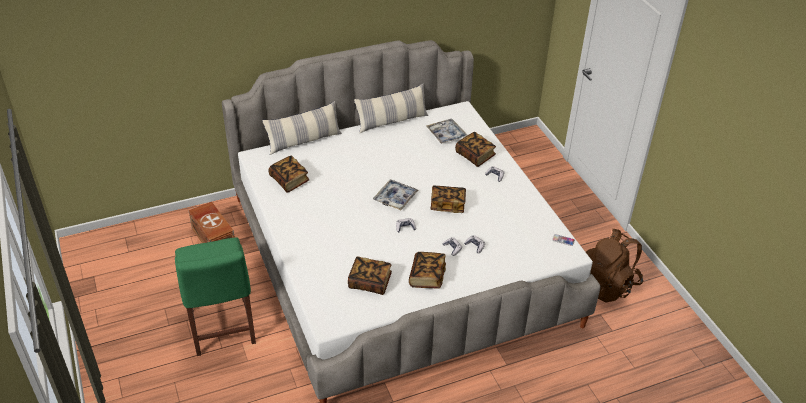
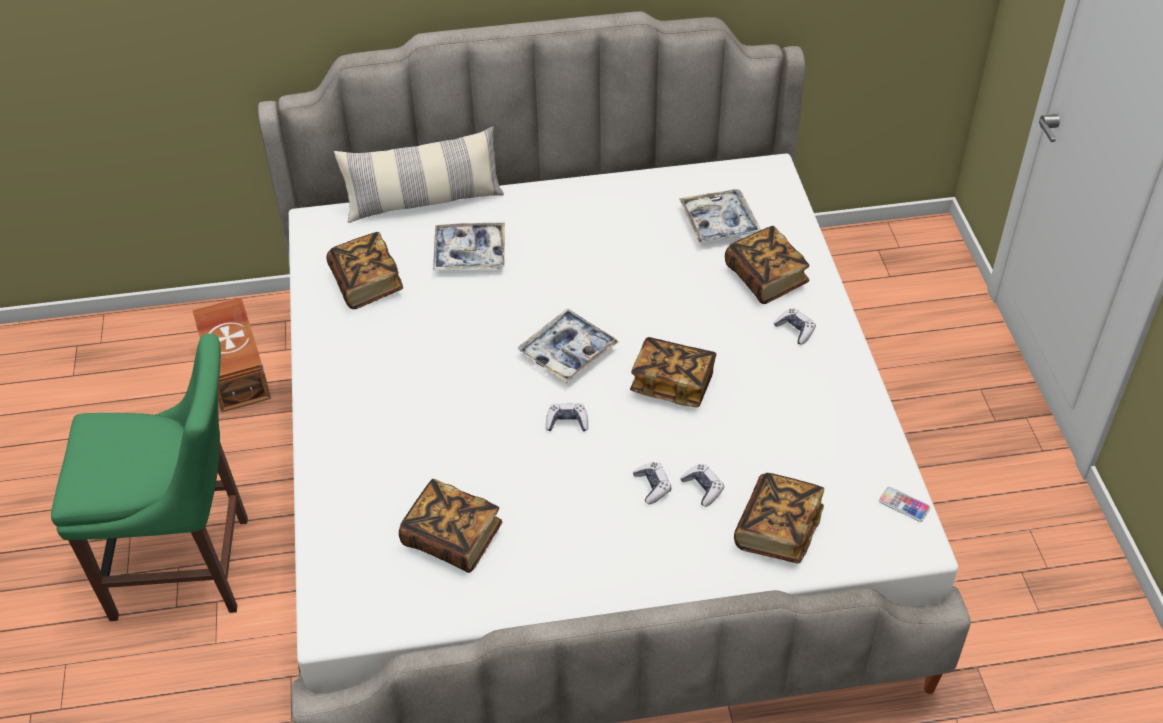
camera: 15 degrees right, 5 degrees up
(222, 330) = (189, 568): green chair -> green chair turned 90 degrees counterclockwise
(334, 161) = (469, 253): none -> tray
(392, 121) = (614, 180): pillow -> none
(427, 277) = (577, 545): book -> book (777, 530)
(607, 284) = (1010, 599): brown backpack -> none

